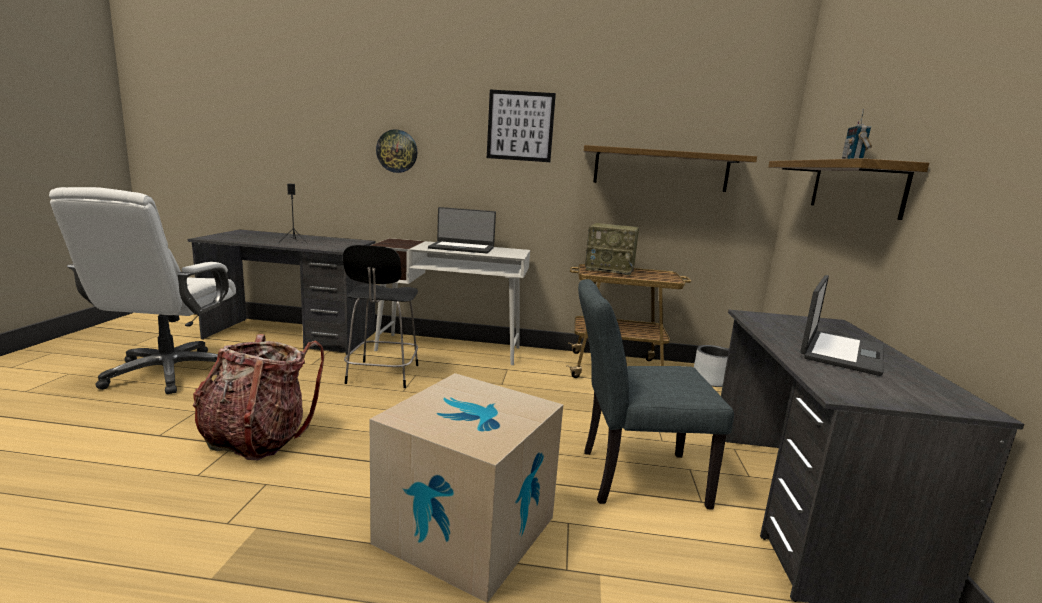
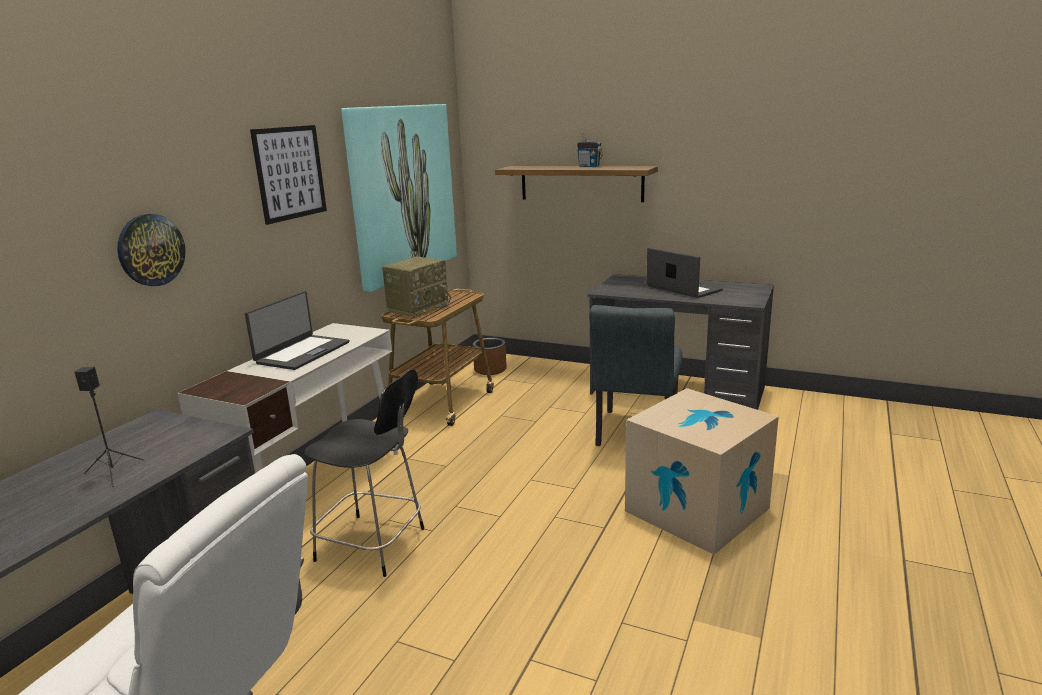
camera: 70 degrees left, 5 degrees up
(258, 439) = (521, 640): backpack -> none
(661, 169) = (402, 192): shelf -> picture
(711, 380) = (490, 369): grey planter -> brown planter

